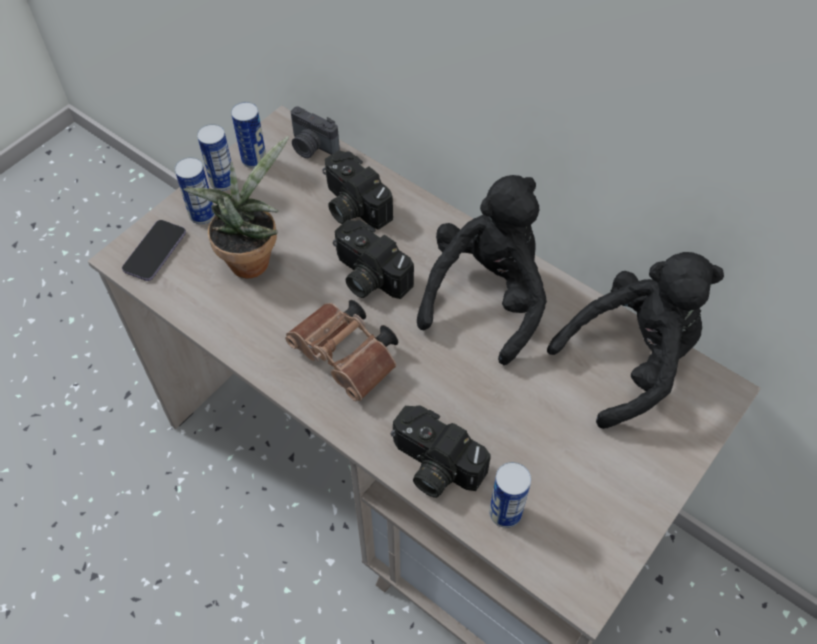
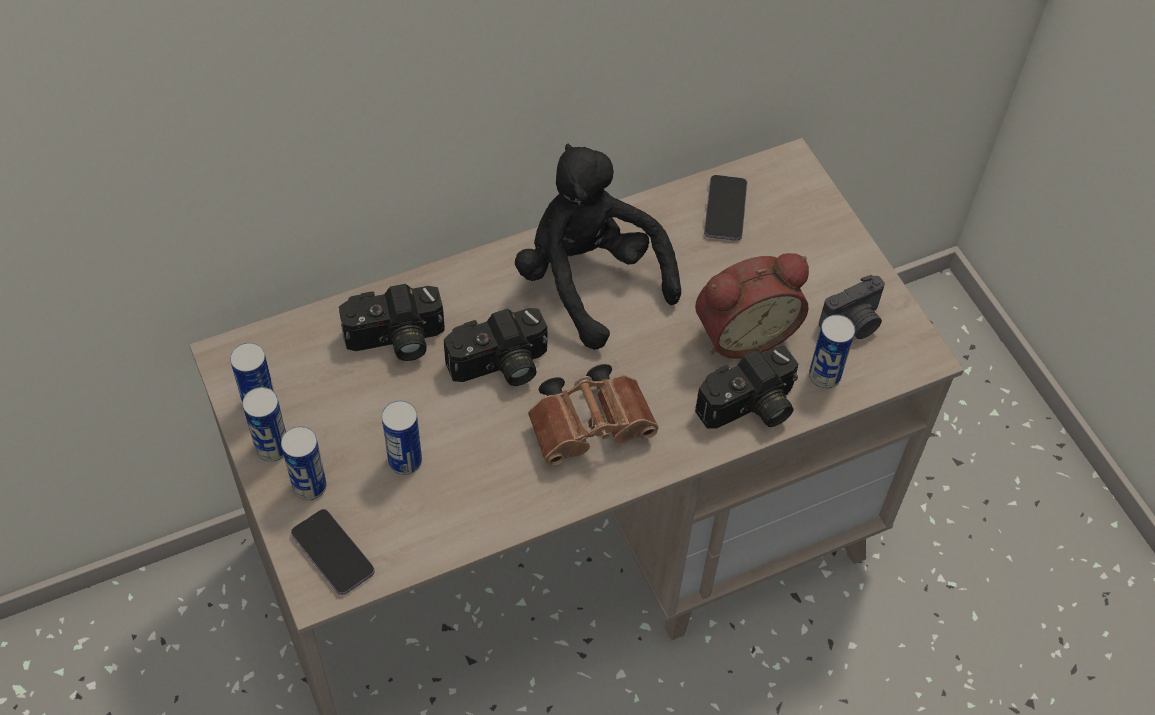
camera: 65 degrees left, 0 degrees up
(251, 257) = (405, 461): potted plant -> can
(311, 147) = (281, 341): camera -> camera (853, 323)
(510, 427) = (743, 331): none -> alarm clock
(630, 361) = (725, 209): black plush toy -> phone

